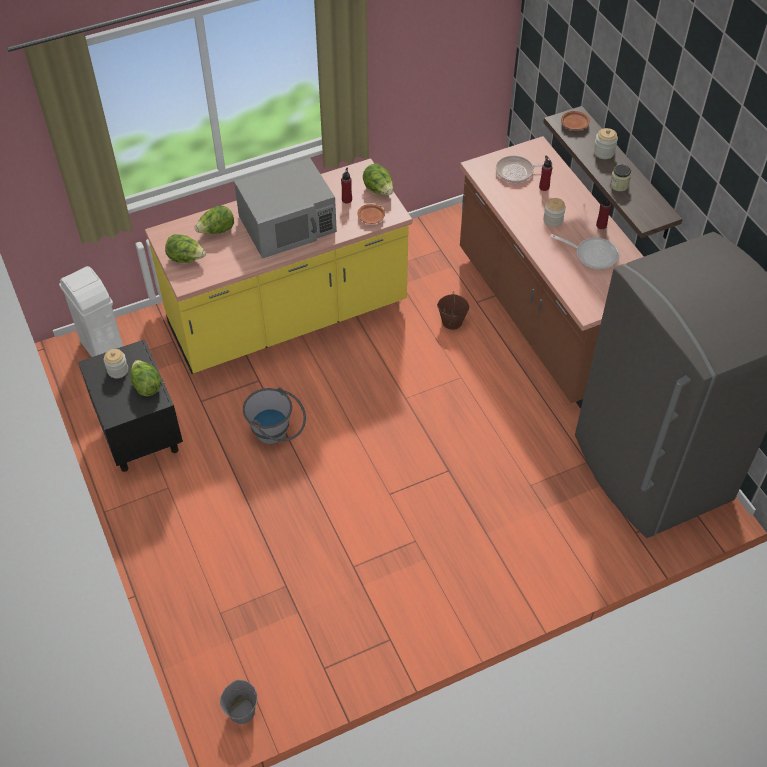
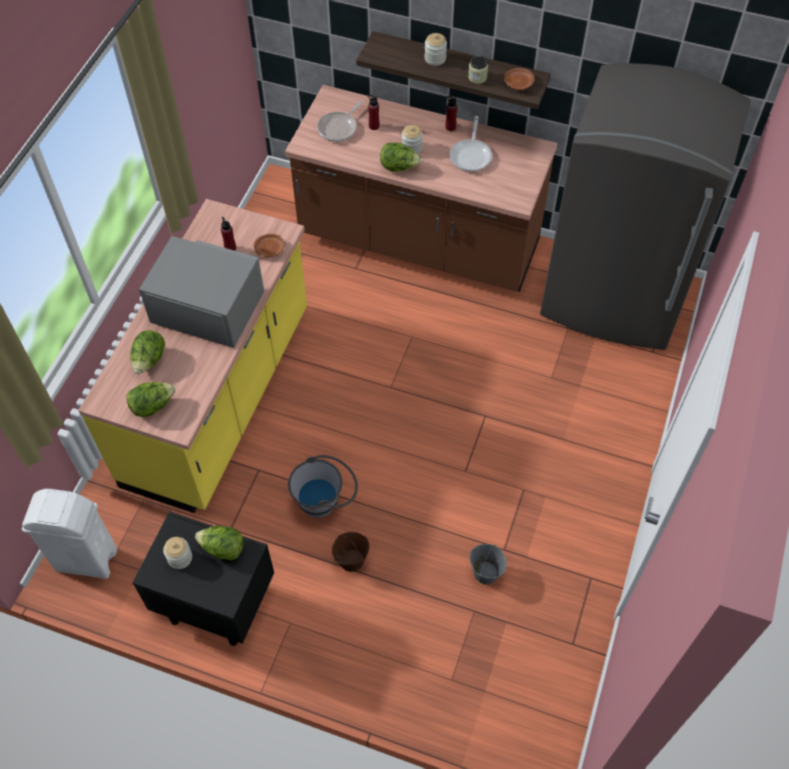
camera: 45 degrees left, 5 degrees up
(242, 711) = (555, 735): grey bucket -> grey bucket (485, 572)
(288, 224) = (206, 306): grey microwave -> grey microwave turned 90 degrees counterclockwise
(379, 190) = (247, 221): lettuce -> lettuce (399, 167)
(451, 322) = (355, 299): brown bucket -> brown bucket (351, 560)
(574, 124) = (386, 50): brown plate -> brown plate (518, 83)
(592, 254) = (471, 155): frying pan -> frying pan turned 120 degrees clockwise

